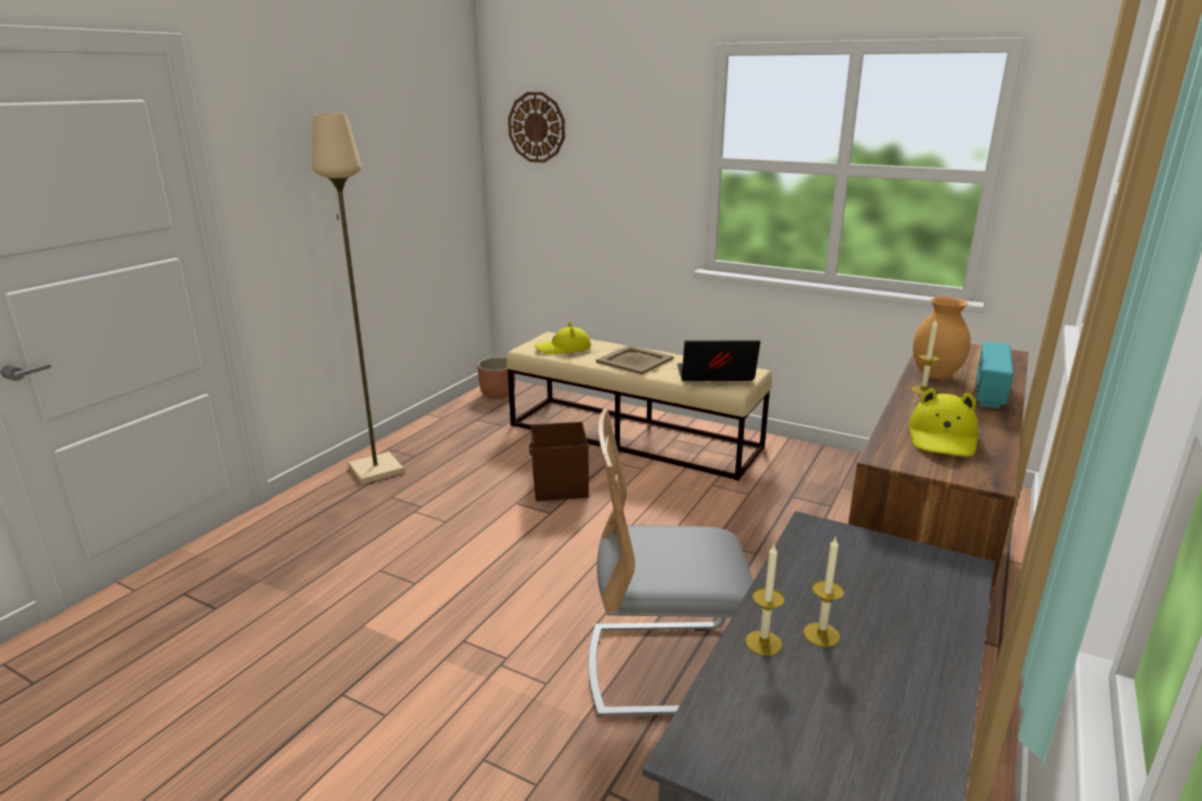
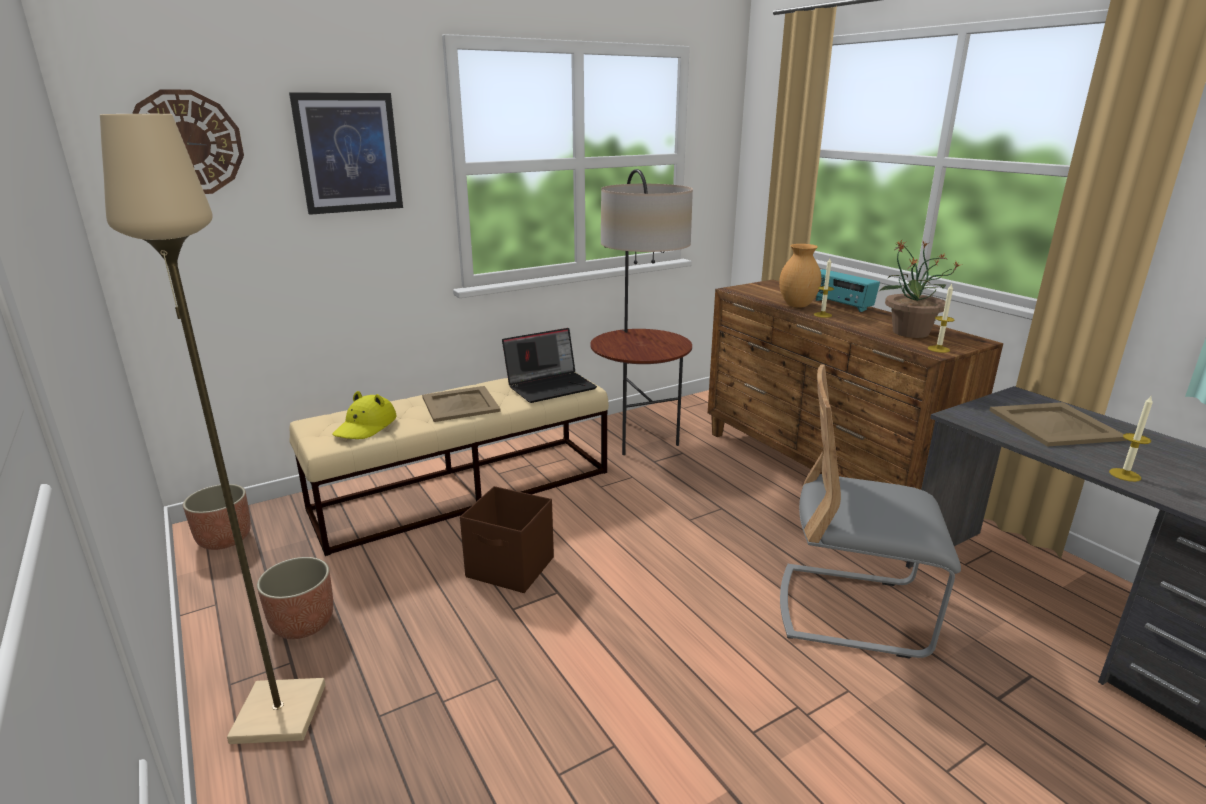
camera: 60 degrees left, 0 degrees up
(446, 445) = (302, 623): none -> planter
(630, 142) = (348, 153): none -> picture
(666, 668) = (853, 610): grey chair -> grey chair turned 75 degrees clockwise
(714, 376) = (551, 386): laptop -> laptop turned 150 degrees counterclockwise
(821, 634) = (1110, 455): candle -> candle (938, 349)
(825, 476) = (639, 437): none -> floor lamp
(879, 593) = (1055, 424): none -> beige tray
(943, 438) = (909, 332): yellow hat -> potted plant

